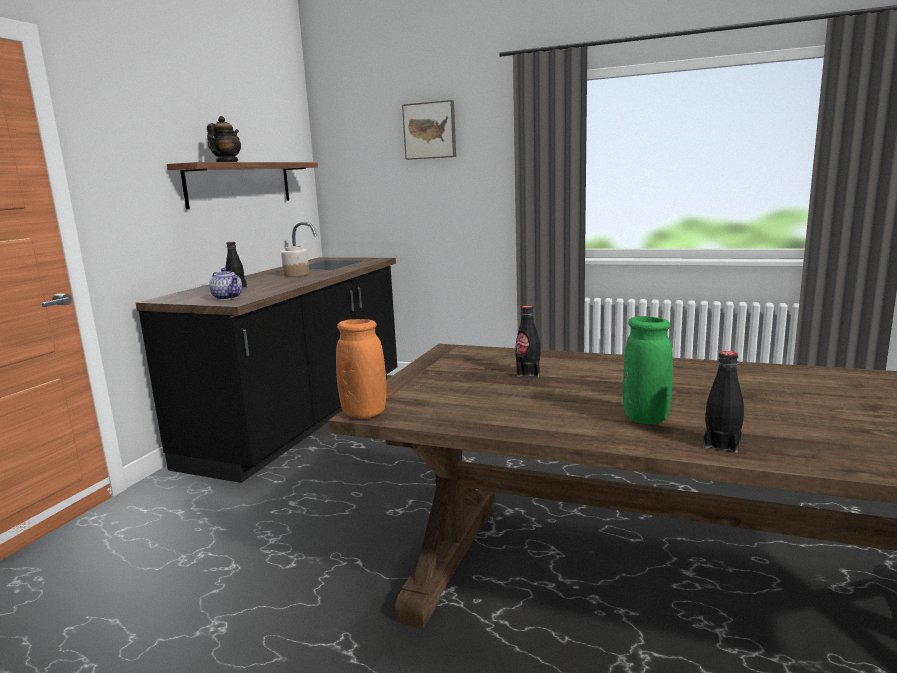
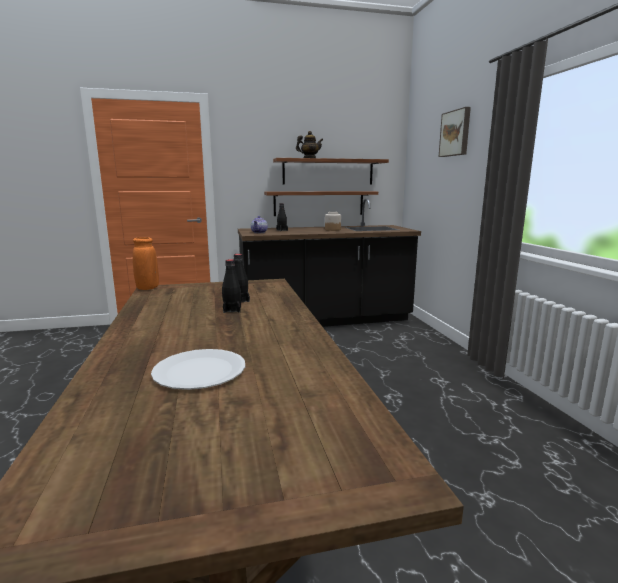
camera: 55 degrees right, 0 degrees up
(236, 237) = (319, 203): none -> shelf
(645, 418) = (165, 334): green vase -> none
(722, 444) = (122, 356): black bottle -> black bottle (232, 310)
(791, 413) = (200, 371): none -> white plate

